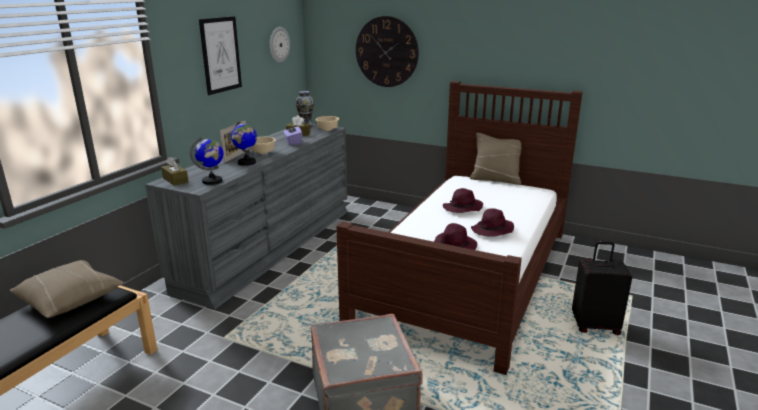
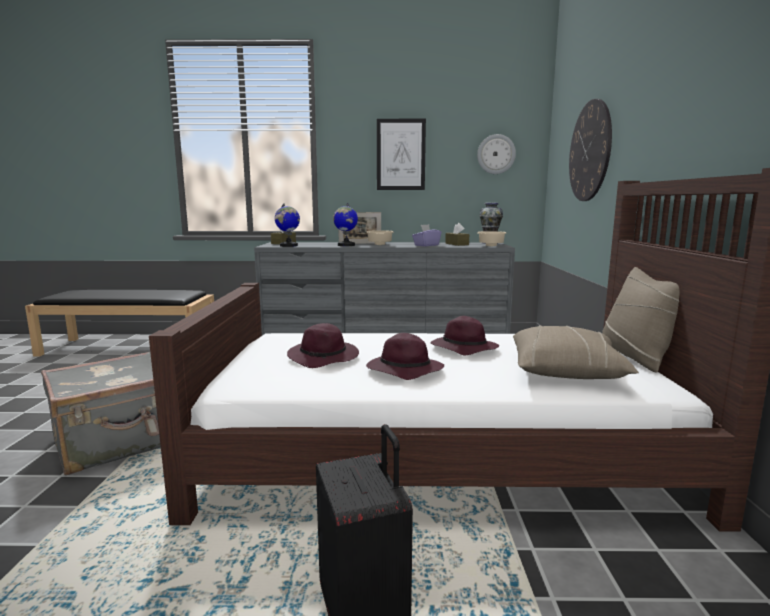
camera: 65 degrees right, 10 degrees down
(70, 299) = (167, 293): beige pillow -> beige pillow (566, 371)

